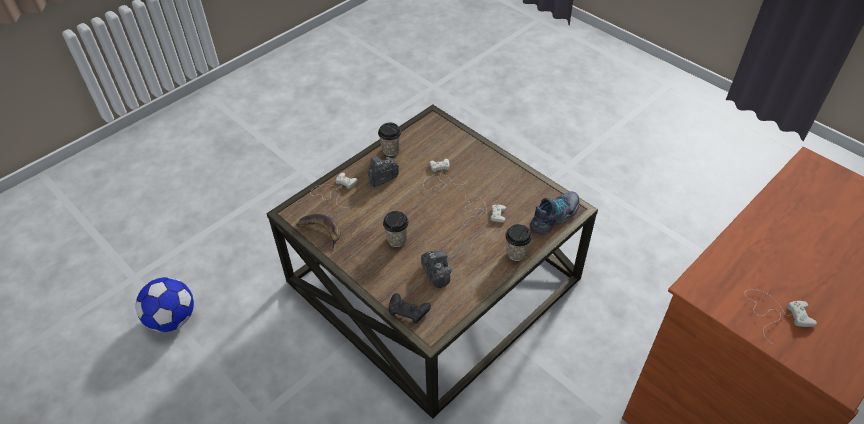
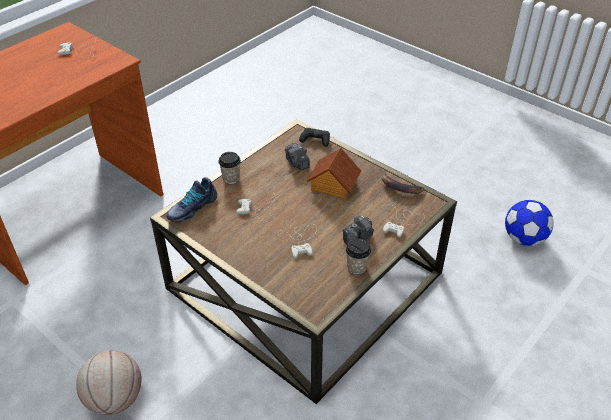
camera: 175 degrees right, 5 degrees down
(397, 240) = (333, 185): cup -> toy house
(596, 185) = (115, 399): none -> basketball

